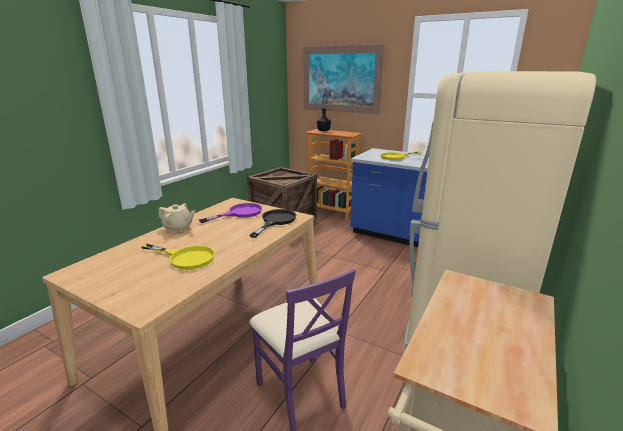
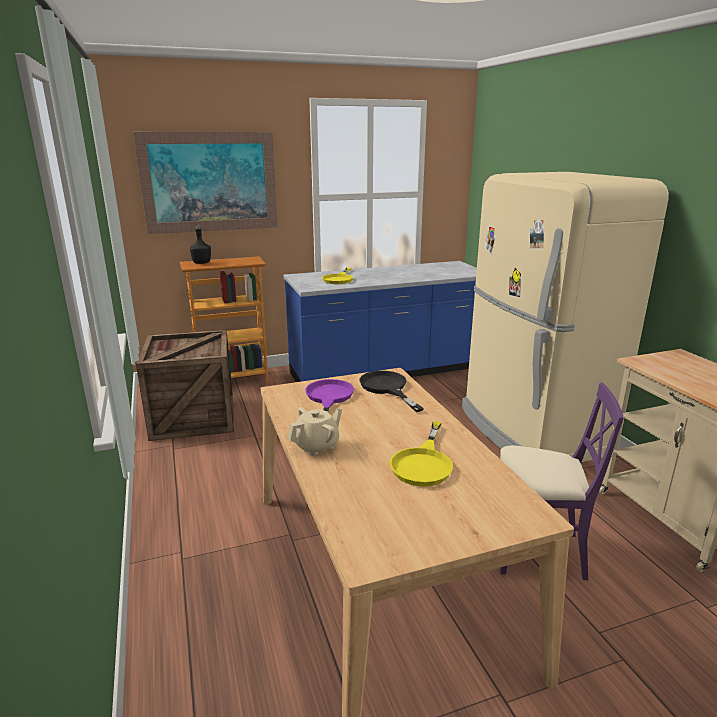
camera: 50 degrees left, 0 degrees up
(186, 258) = (423, 463): yellow frying pan -> yellow frying pan turned 135 degrees clockwise

